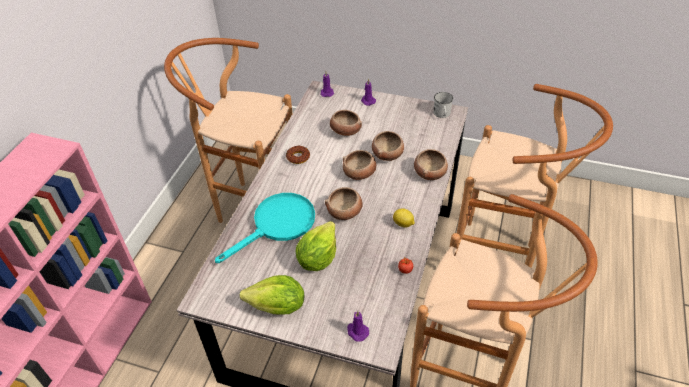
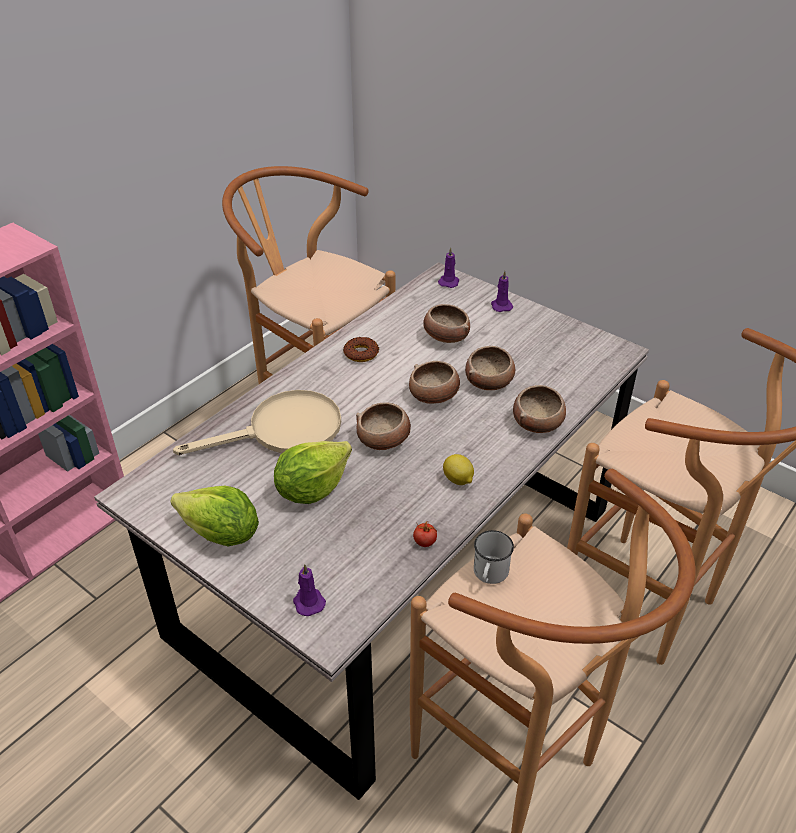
camera: 20 degrees right, 5 degrees down
(277, 225) = (283, 431): turquoise frying pan -> beige frying pan
(442, 114) = (602, 349): white mug -> white mug (489, 575)

